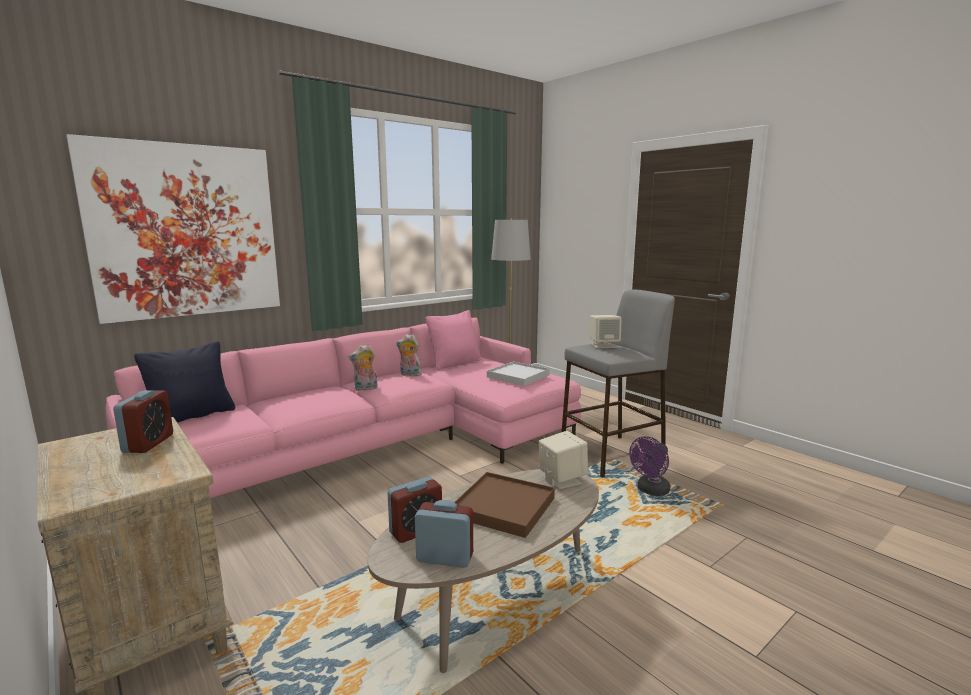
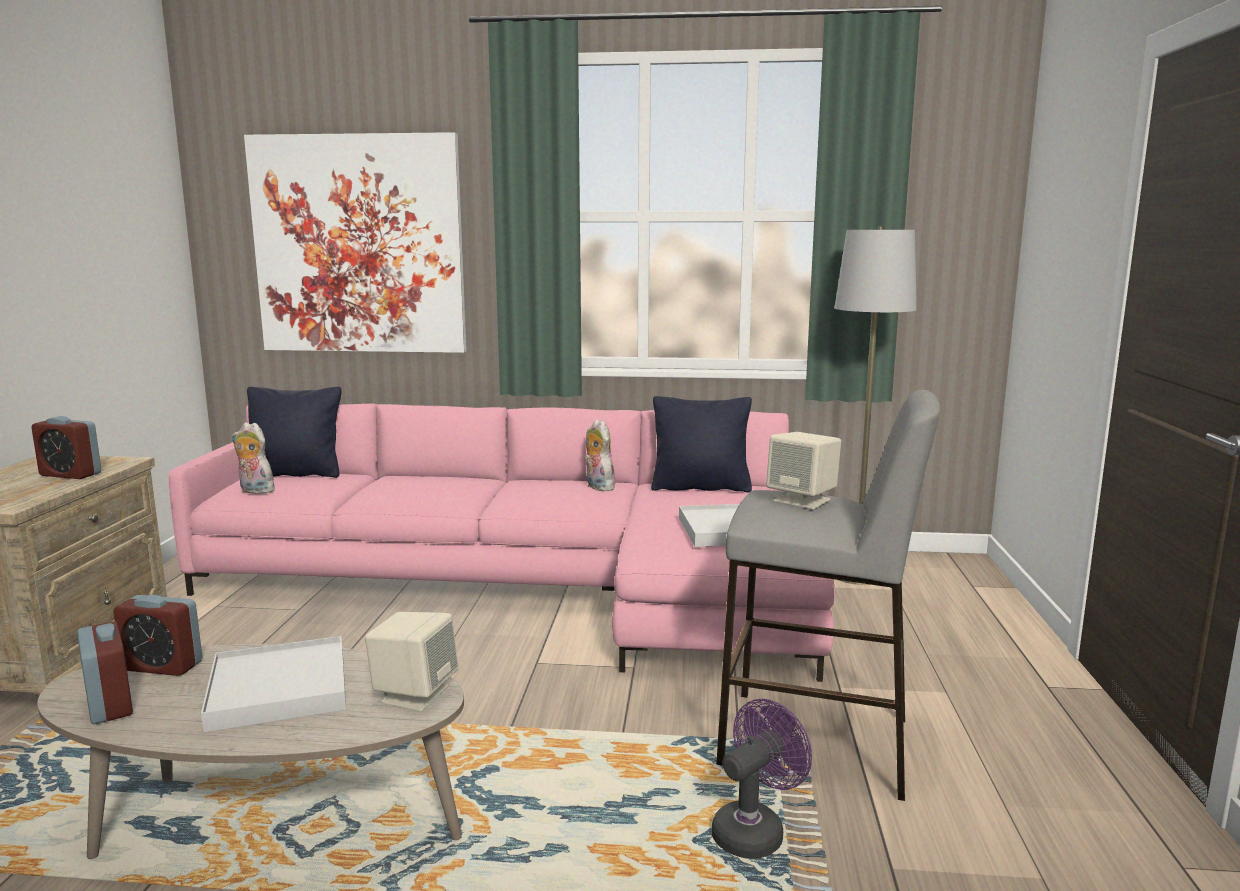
camera: 45 degrees right, 0 degrees up
(148, 443) = (70, 474): alarm clock -> alarm clock turned 60 degrees clockwise
(365, 388) = (505, 490): plush toy -> plush toy (254, 491)
(455, 363) = (700, 488): pink pillow -> black pillow
(504, 507) = (279, 688): brown tray -> white tray
(650, 491) = (754, 830): purple fan -> purple fan turned 135 degrees clockwise

